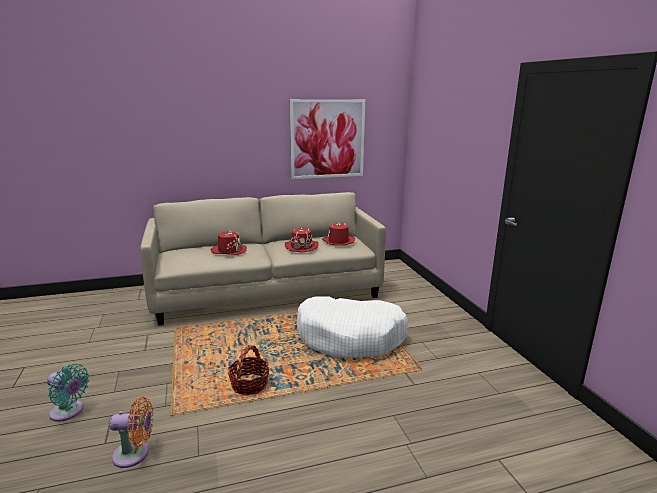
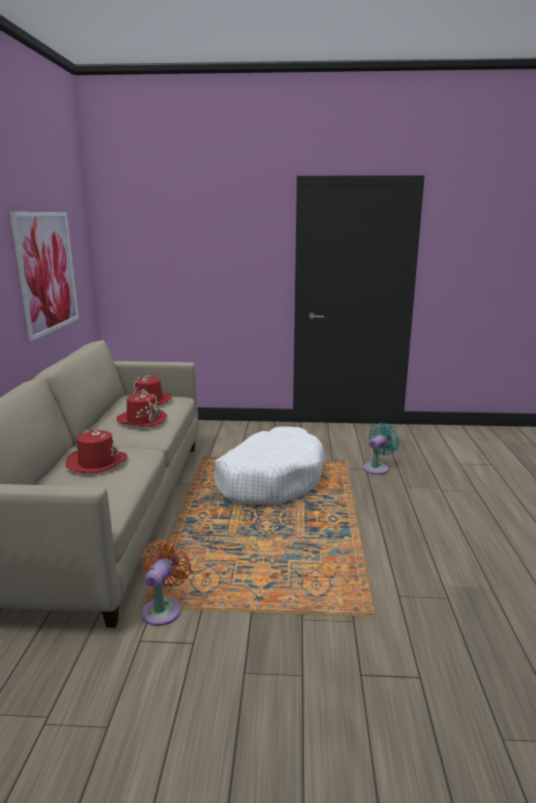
camera: 70 degrees left, 0 degrees up
(69, 412) = (340, 728): turquoise fan -> turquoise fan (377, 468)
(135, 454) = (443, 647): orange fan -> orange fan (163, 609)
(249, 384) = (332, 553): basket -> none

